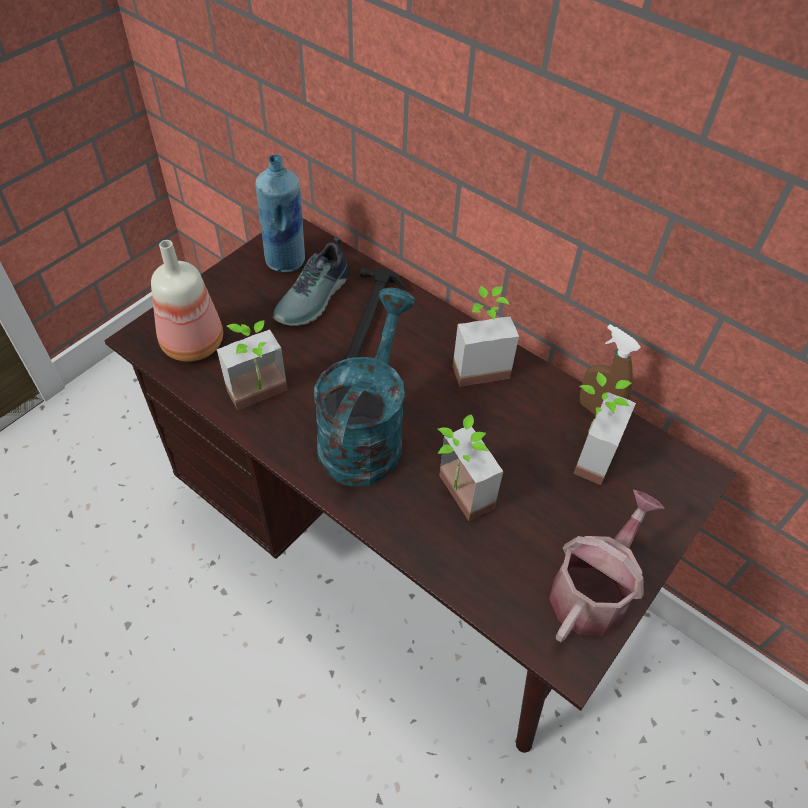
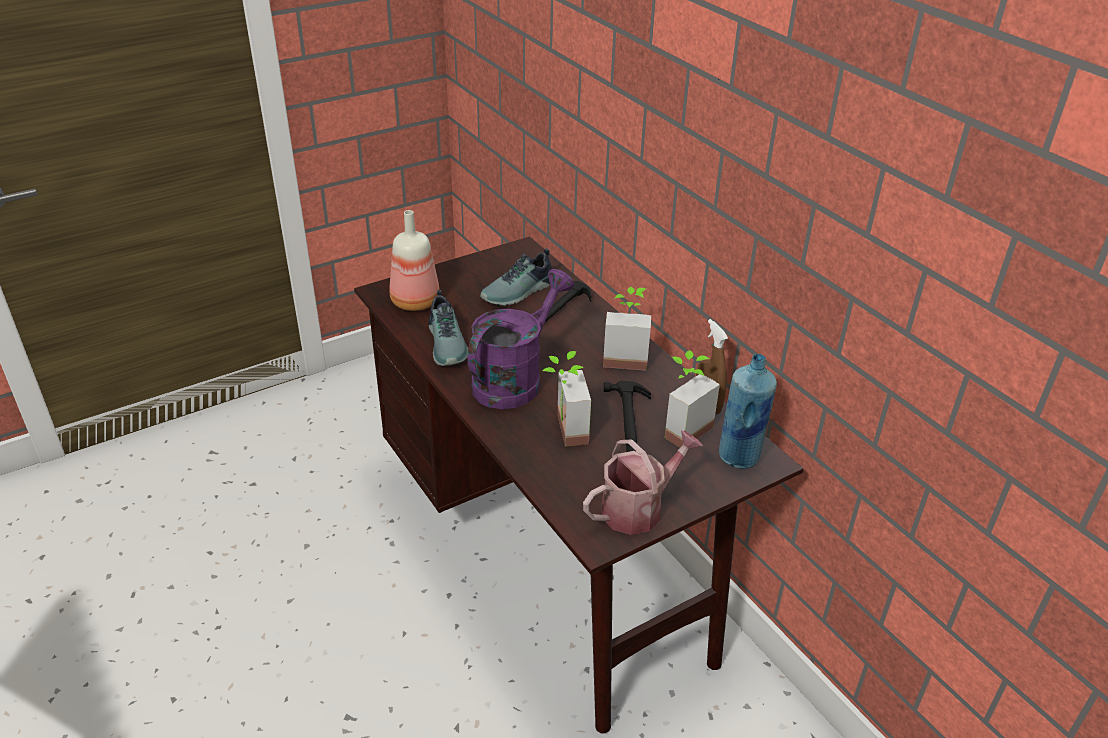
camera: 20 degrees right, 15 degrees down
(262, 399) = (448, 343): potted plant -> shoe
(286, 260) = (509, 265): blue bottle -> blue bottle (739, 456)
(365, 433) = (514, 379): turquoise watering can -> purple watering can
(527, 465) = (629, 425): none -> hammer

